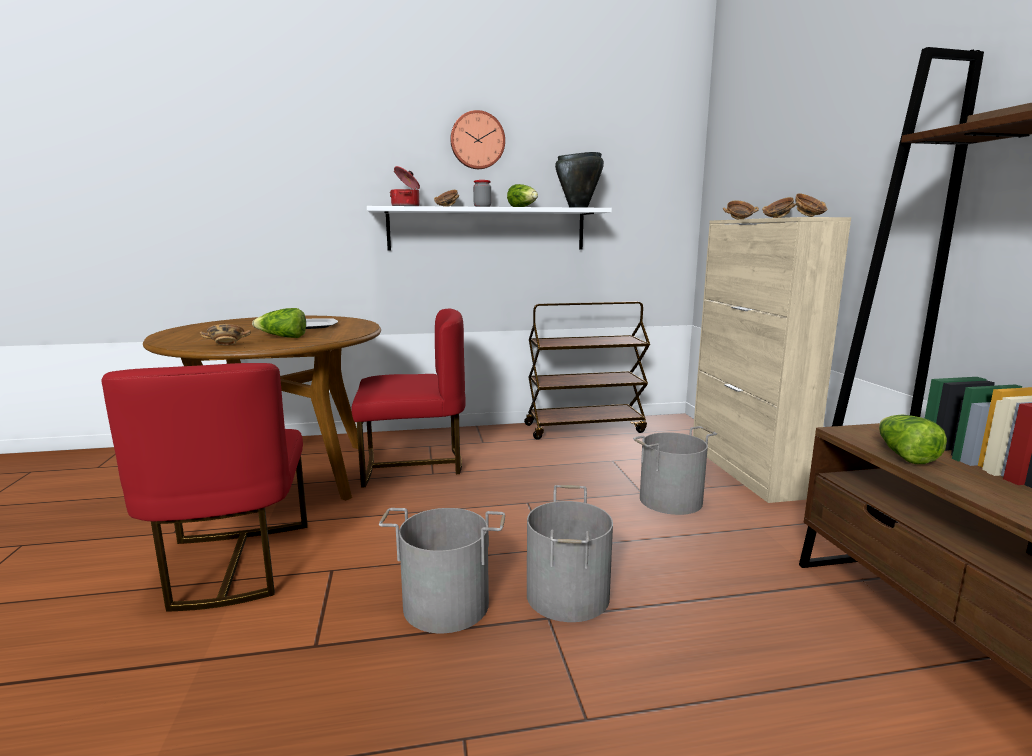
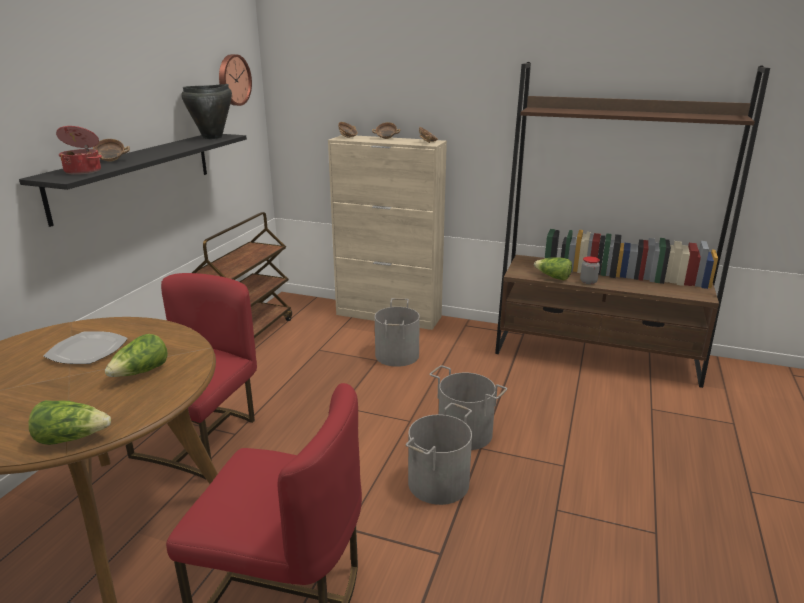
camera: 60 degrees left, 10 degrees up
(227, 345) = (139, 407): bowl -> none
(477, 140) = (110, 76): wall clock -> wall clock (233, 80)
(482, 207) = (141, 153): jar -> jar (588, 282)
(487, 229) = (135, 174): white shelf -> black shelf
(523, 207) = (176, 146): lettuce -> lettuce (72, 438)

